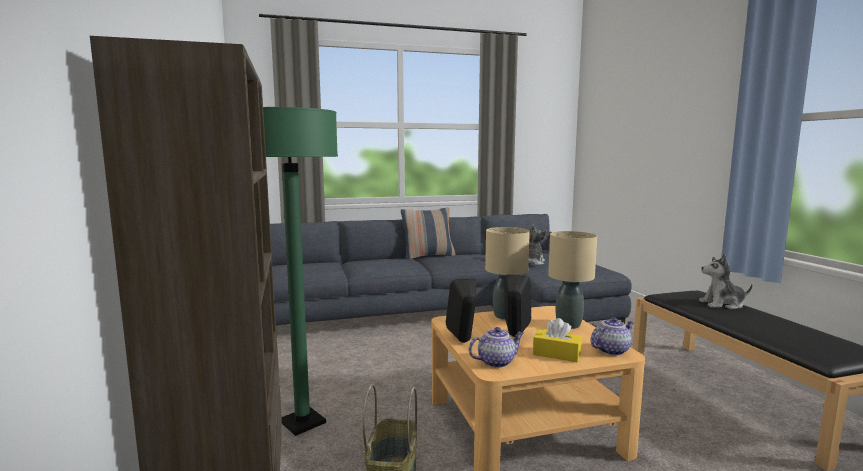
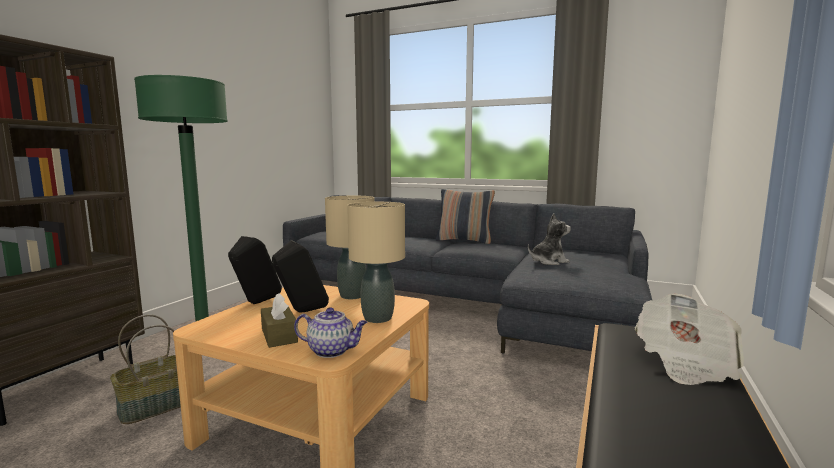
camera: 40 degrees right, 0 degrees up
(496, 362) = (222, 324): teapot -> none
(556, 354) = (279, 335): yellow tissue box -> brown tissue box
(723, 304) = (685, 363): plush toy -> newspaper

